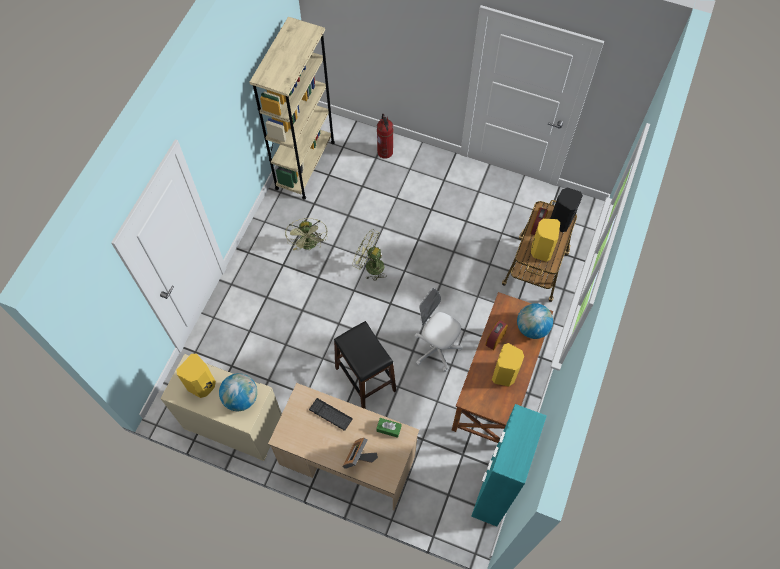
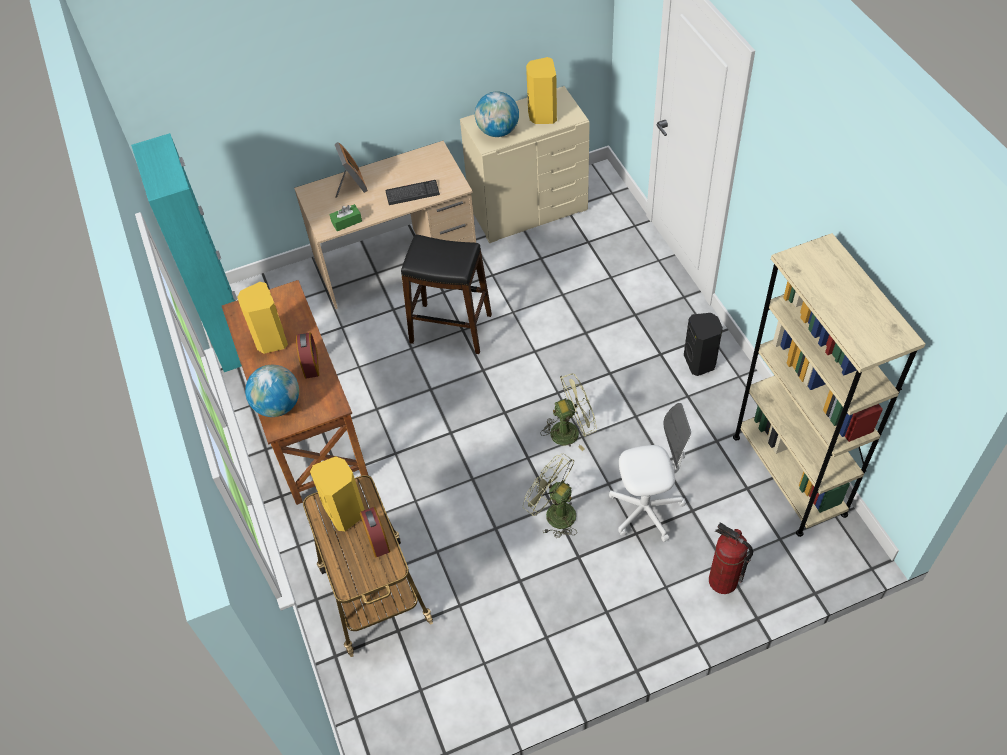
camera: 140 degrees right, 10 degrees down
(309, 245) = (660, 395): green fan -> green fan (554, 513)
(436, 349) = (407, 410): white office chair -> white office chair (646, 510)
(560, 220) = (352, 572): black speaker -> black speaker (700, 362)

